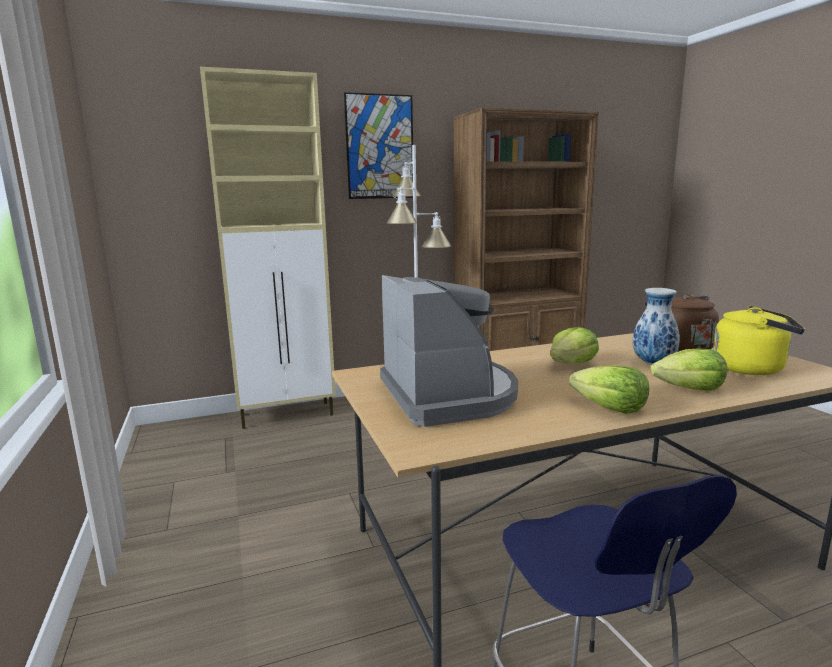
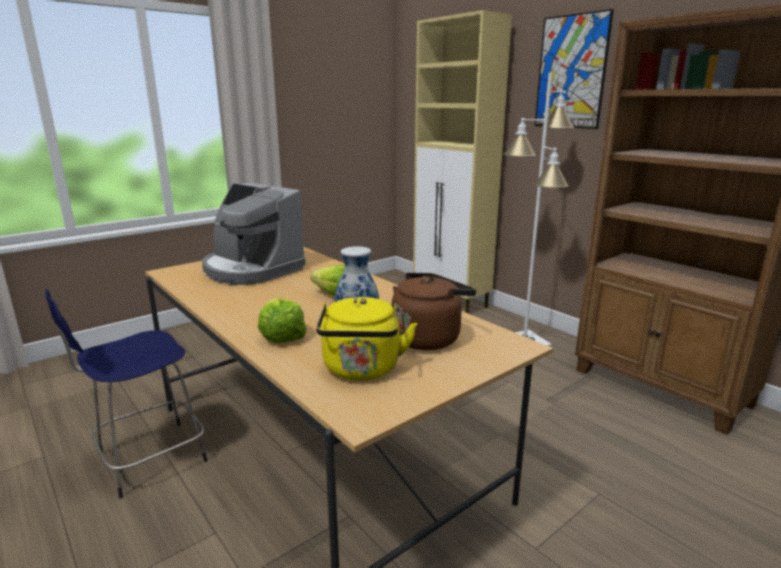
camera: 70 degrees right, 5 degrees up
(449, 395) = (251, 269): coffee machine -> coffee machine turned 75 degrees clockwise
(610, 408) = (230, 309): lettuce -> none

